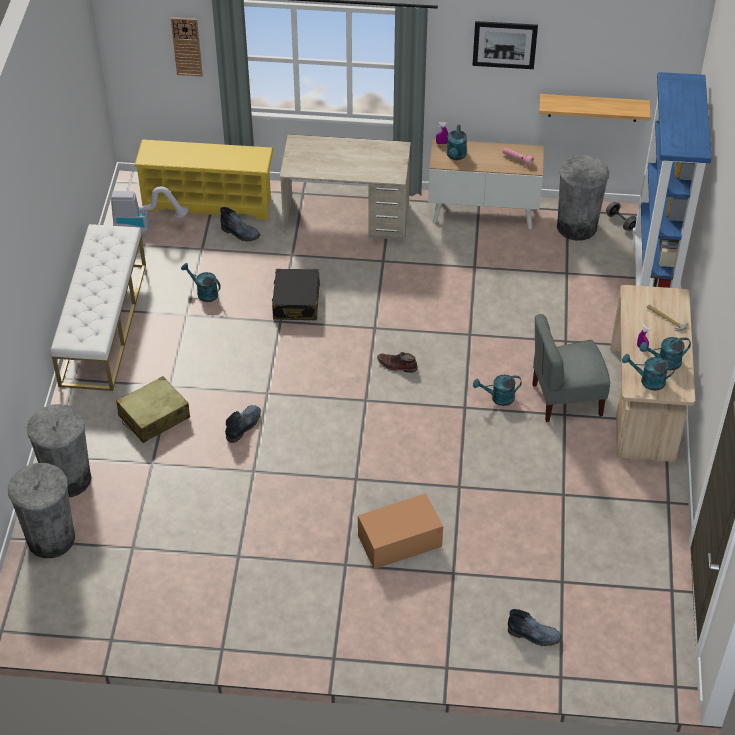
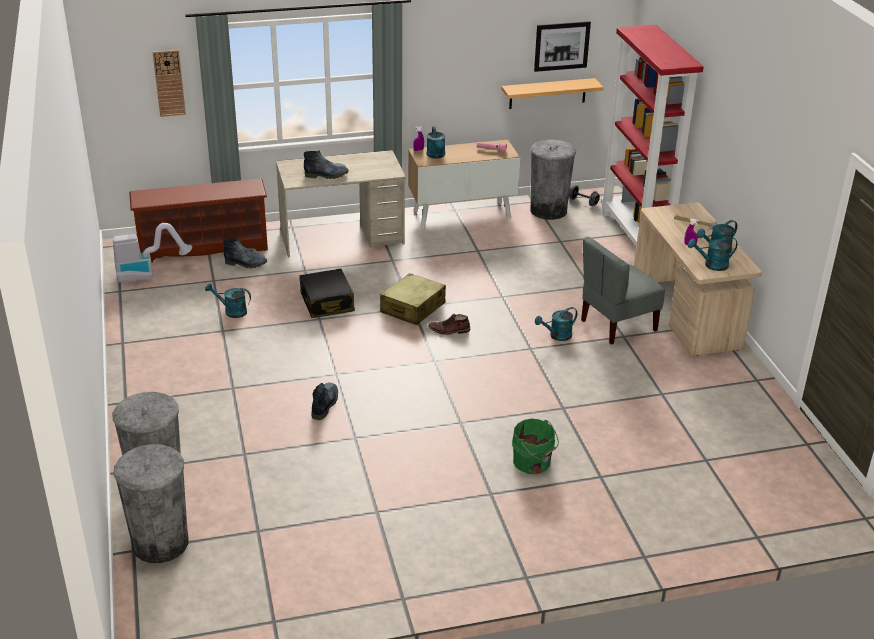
camera: 20 degrees left, 15 degrees down
(103, 323) = (138, 352): white bench -> none
(154, 417) = (227, 415): beige suitcase -> beige suitcase (412, 308)
(209, 202) = (204, 247): yellow shoe rack -> brown shoe rack
(400, 541) = (533, 462): cardboard box -> green bucket
(504, 44) = (468, 38): picture -> picture (562, 46)
(535, 635) = (710, 508): boot -> boot (327, 175)
(652, 282) = (636, 235): blue bookcase -> red bookcase

